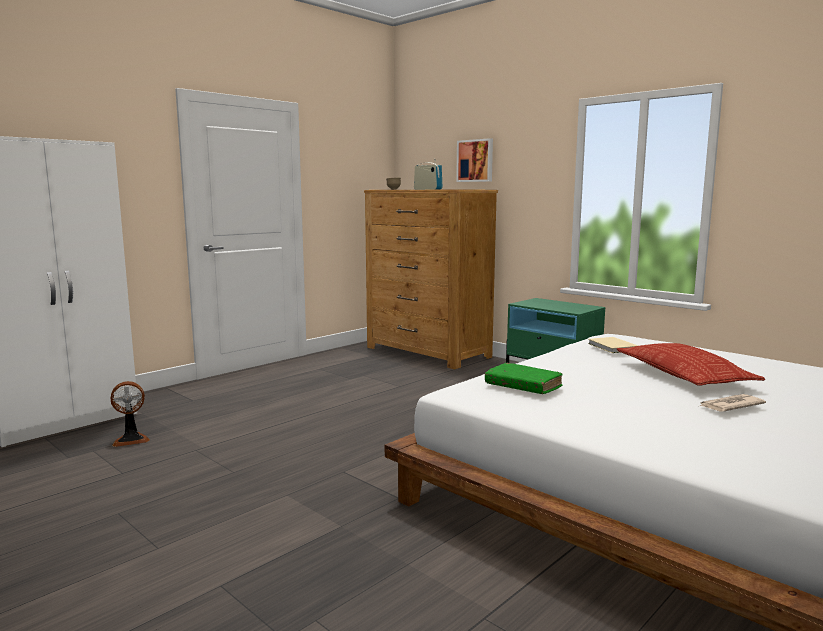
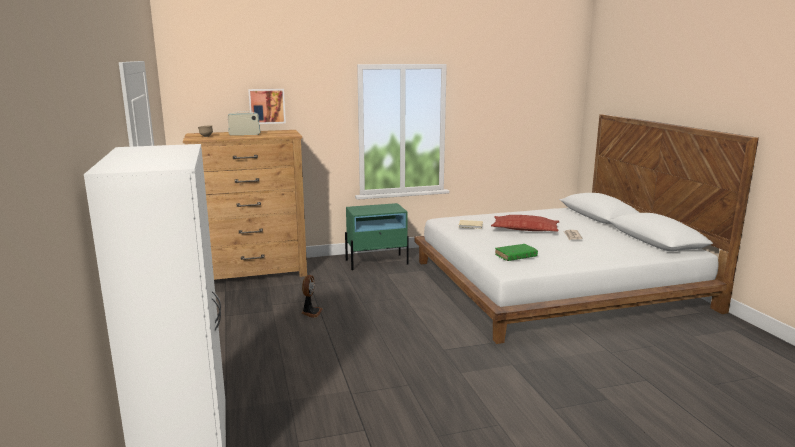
camera: 60 degrees left, 5 degrees up
(131, 439) = (292, 420): fan -> fan (311, 312)

